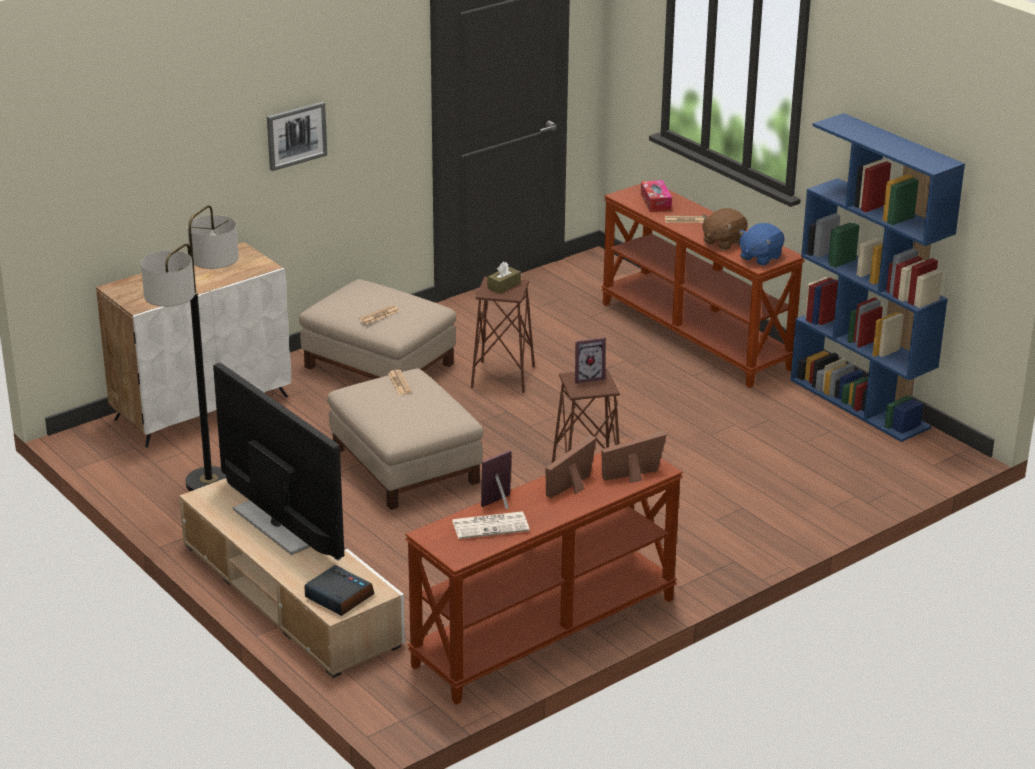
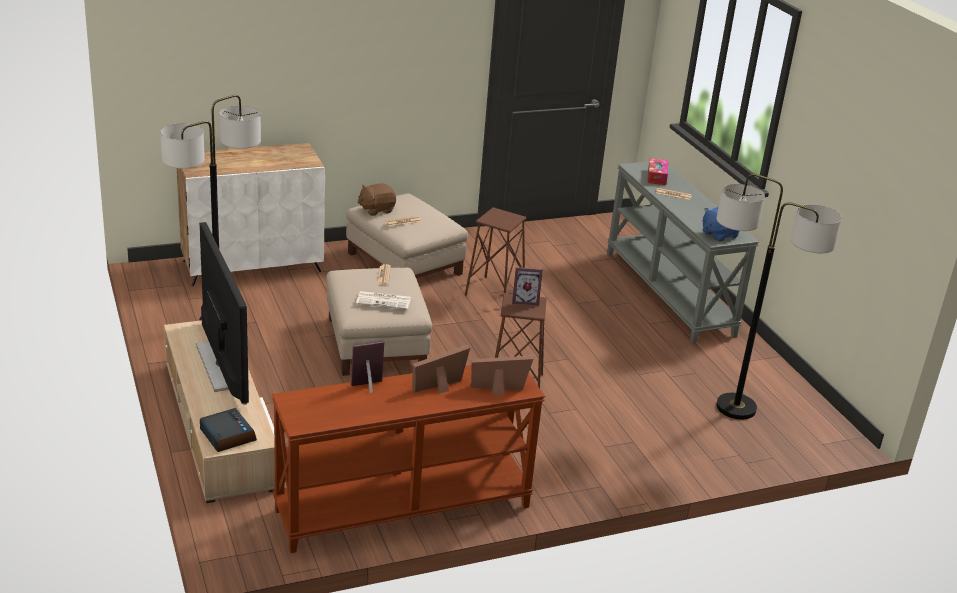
camera: 15 degrees right, 0 degrees up
(296, 135) = (364, 66): picture -> none
(491, 525) = (348, 404): newspaper -> newspaper (384, 301)
(504, 286) = (503, 217): brown tissue box -> none
(696, 336) = (669, 293): brown console table -> grey console table
(723, 242) = (694, 217): brown plush toy -> brown plush toy (376, 210)
(829, 447) = (736, 408): none -> floor lamp
(860, 404) = (781, 377): blue bookcase -> none

